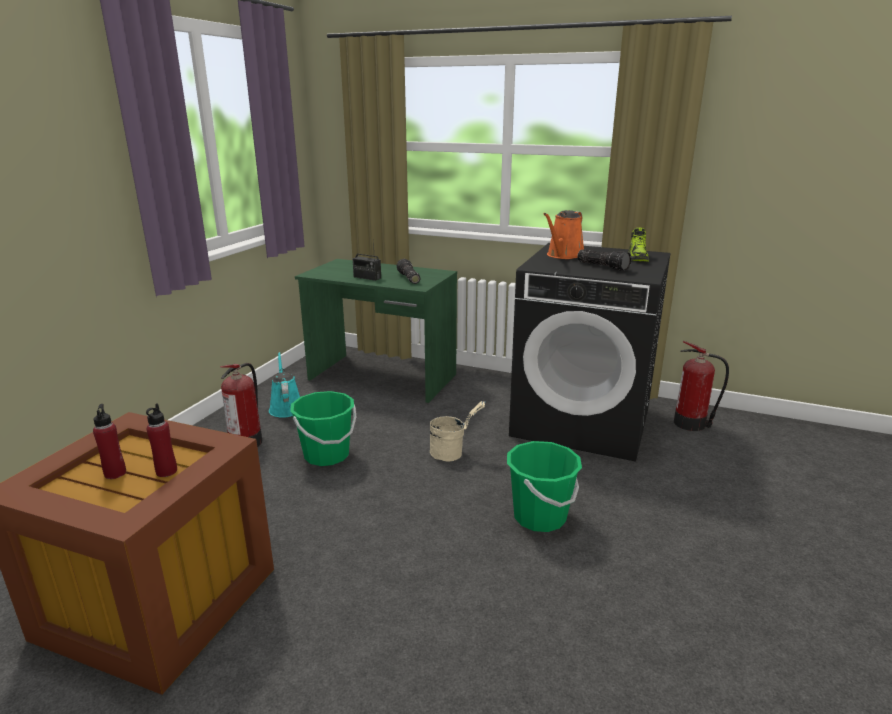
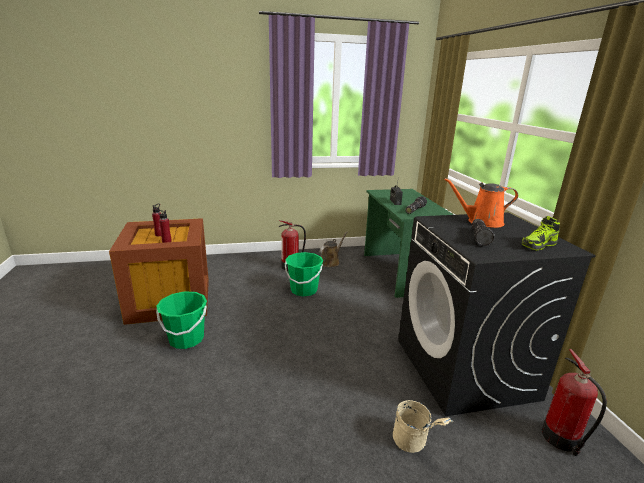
camera: 55 degrees right, 0 degrees up
(285, 408) = (330, 262): turquoise watering can -> brown watering can
(452, 453) = (352, 327): beige bucket -> beige bucket (414, 443)
(540, 517) = (322, 386): green bucket -> green bucket (186, 339)

